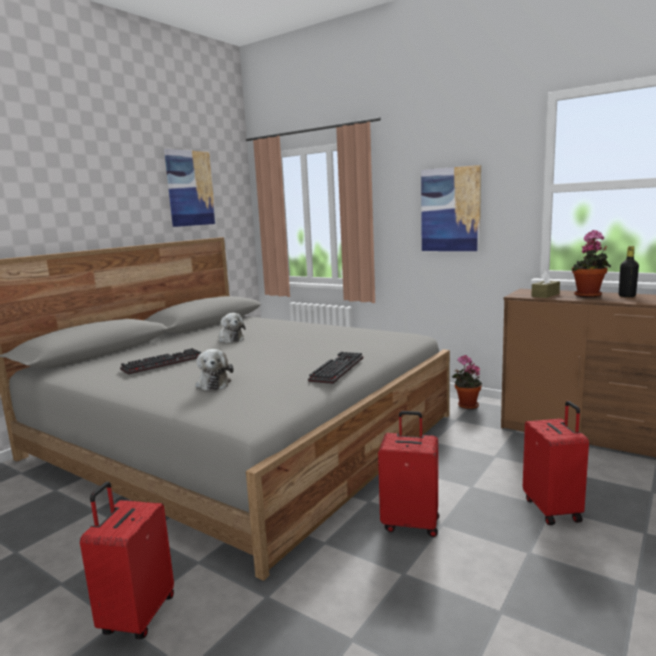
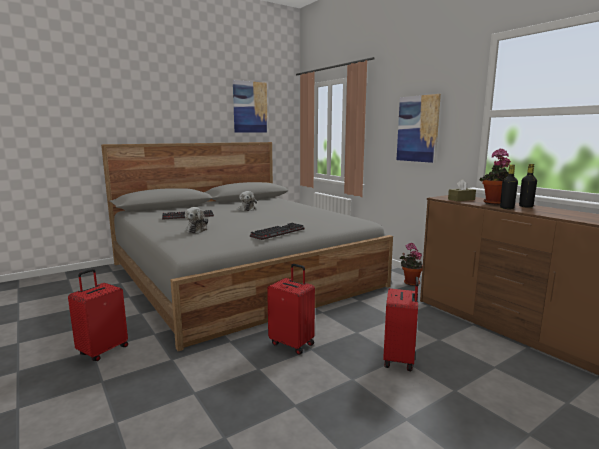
camera: 20 degrees right, 0 degrees up
(615, 300) = (507, 208): none -> black bottle

